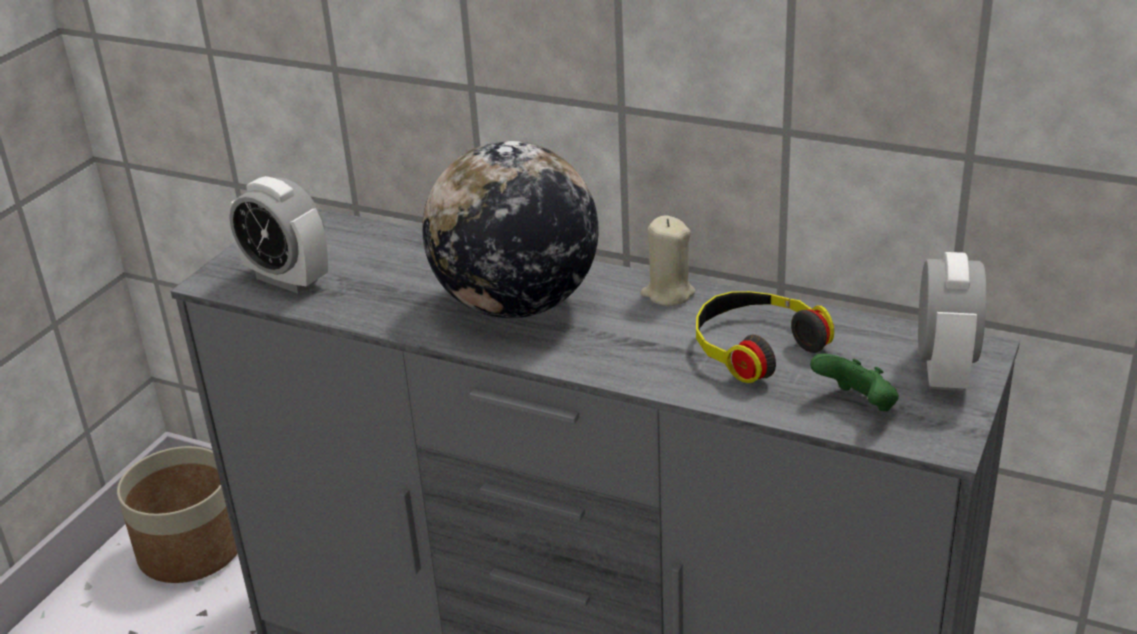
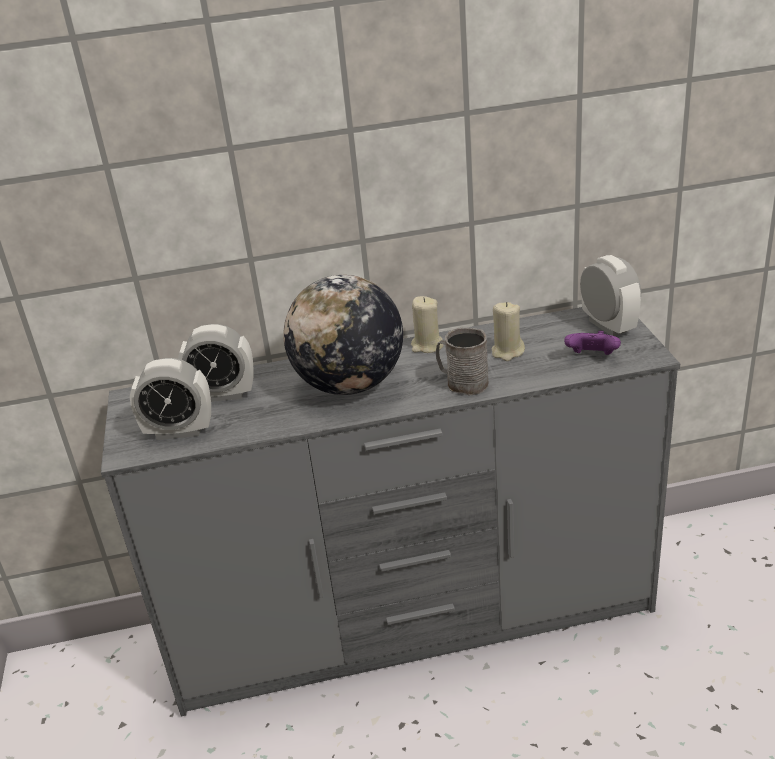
camera: 35 degrees left, 0 degrees up
(192, 549) = (70, 691): planter -> none
(378, 256) = (223, 395): none -> alarm clock
(644, 362) = (462, 383): none -> grey mug
(755, 346) = (507, 352): headphones -> beige candle
(857, 405) = (592, 357): green game controller -> purple game controller

